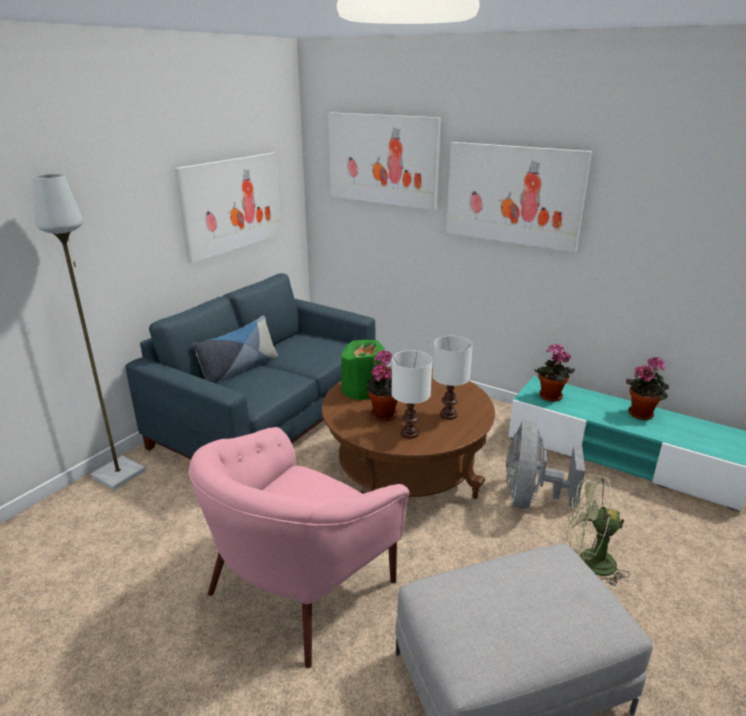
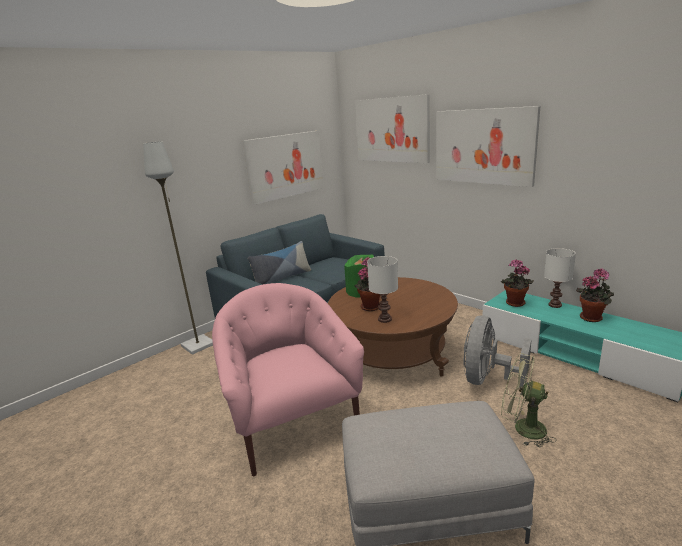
camera: 15 degrees right, 5 degrees down
(300, 587) = (292, 423): pink armchair -> pink armchair turned 105 degrees clockwise
(449, 415) = (420, 309): white table lamp -> white table lamp (555, 305)

